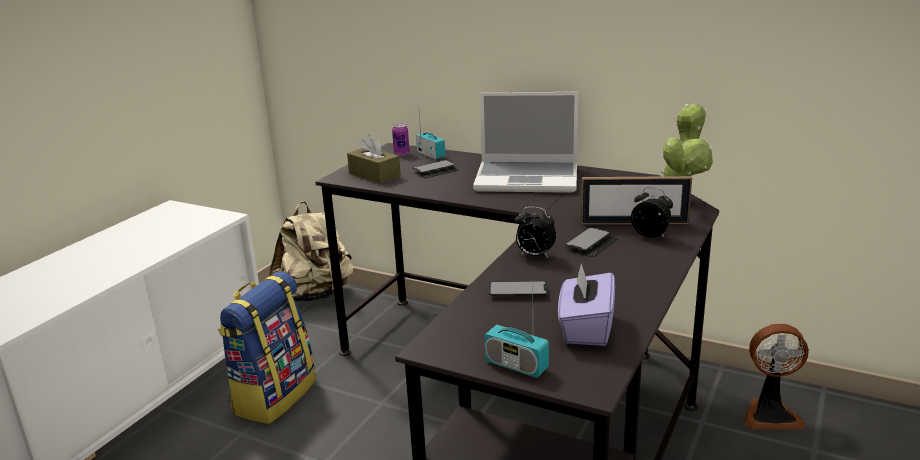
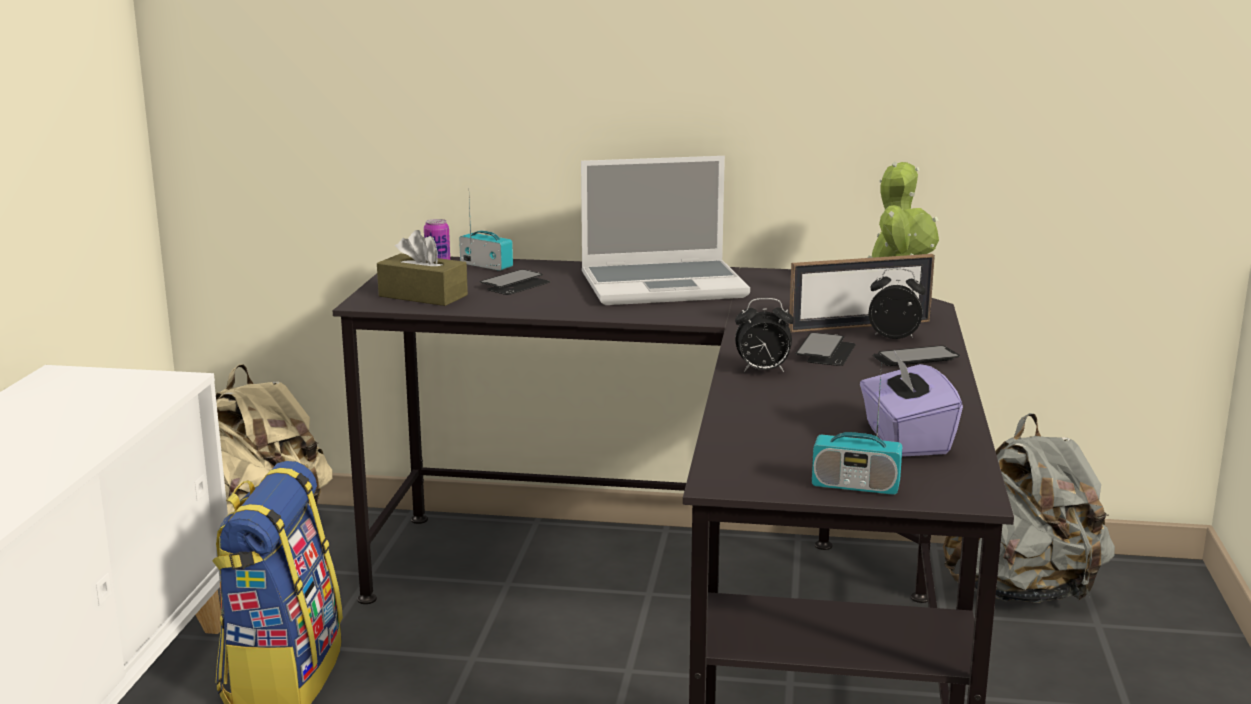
camera: 20 degrees left, 5 degrees down
(518, 290) = (778, 410): phone -> phone (915, 359)
(770, 414) = (1024, 593): fan -> grey backpack

